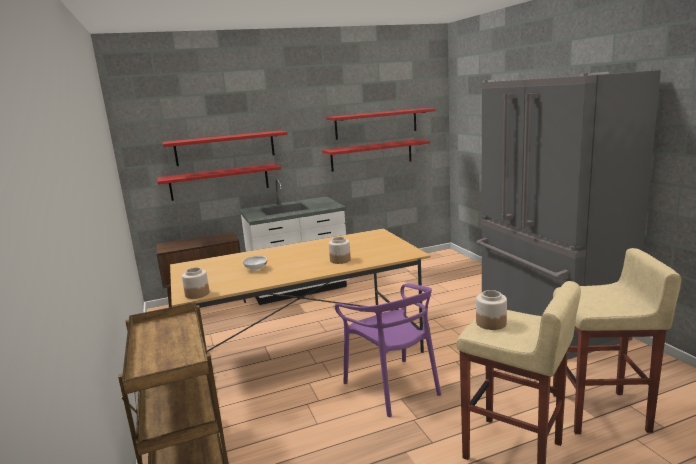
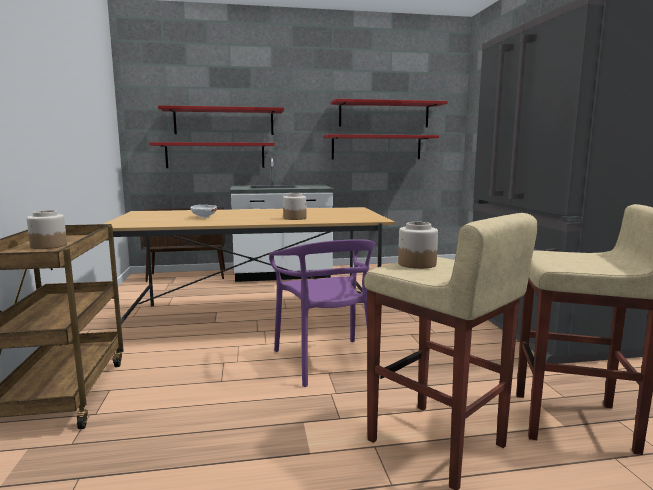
camera: 10 degrees right, 5 degrees down
(197, 294) = (126, 224): jar -> jar (48, 246)

